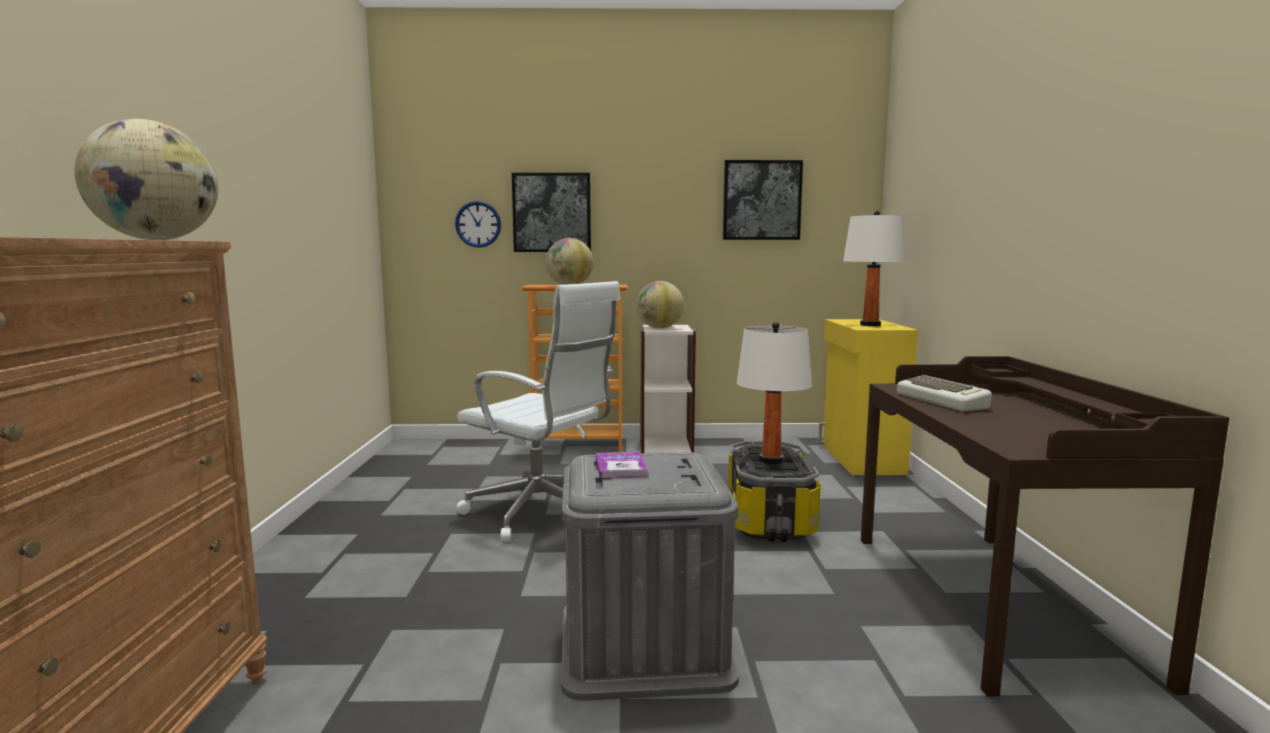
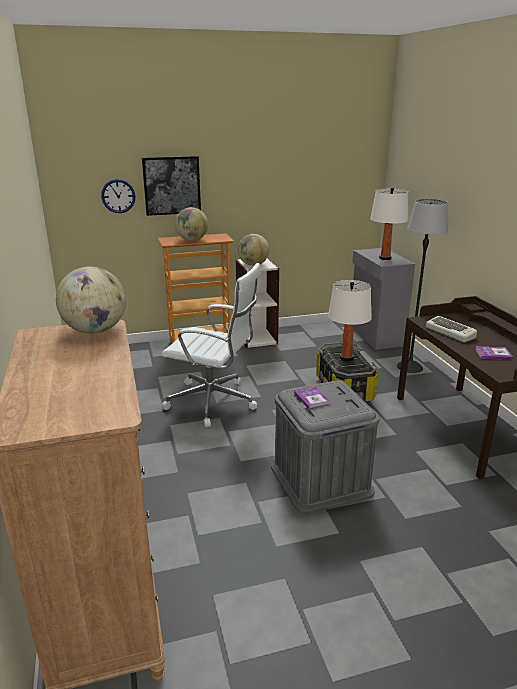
camera: 15 degrees left, 15 degrees up
(761, 200) = (313, 171): picture -> none
(861, 459) = (375, 336): yellow cabinet -> grey cabinet
(904, 502) = (409, 367): none -> floor lamp
(1017, 427) = (493, 354): none -> book

